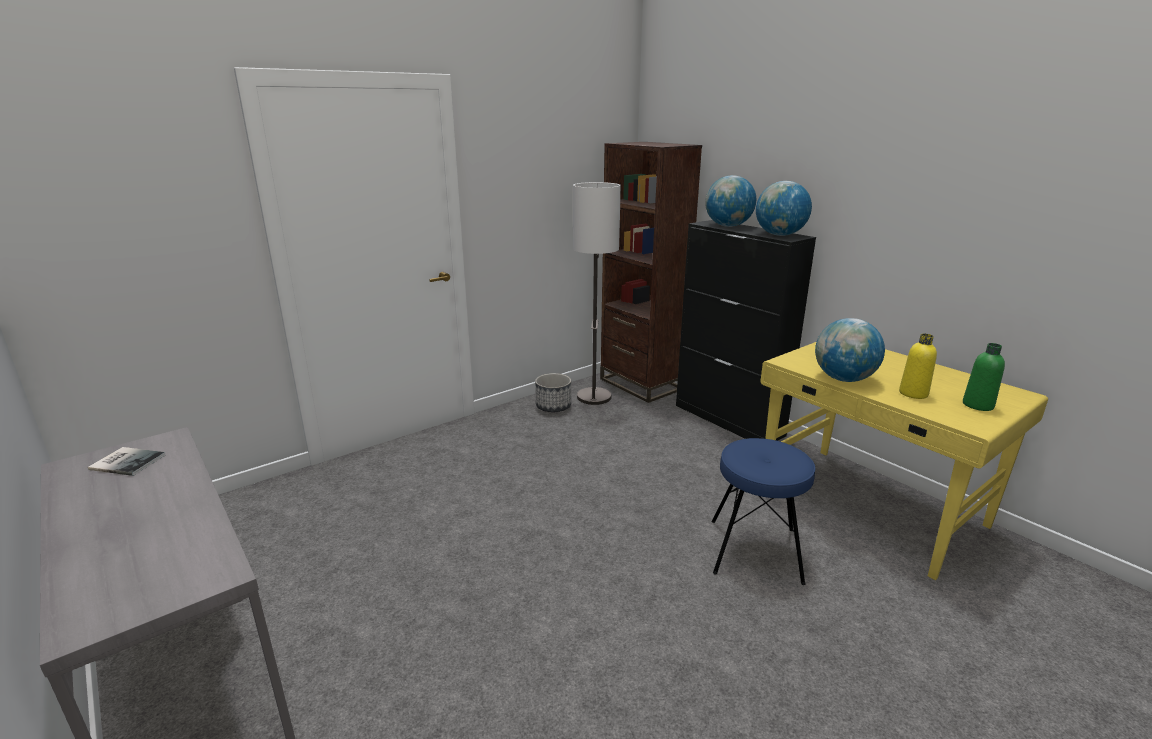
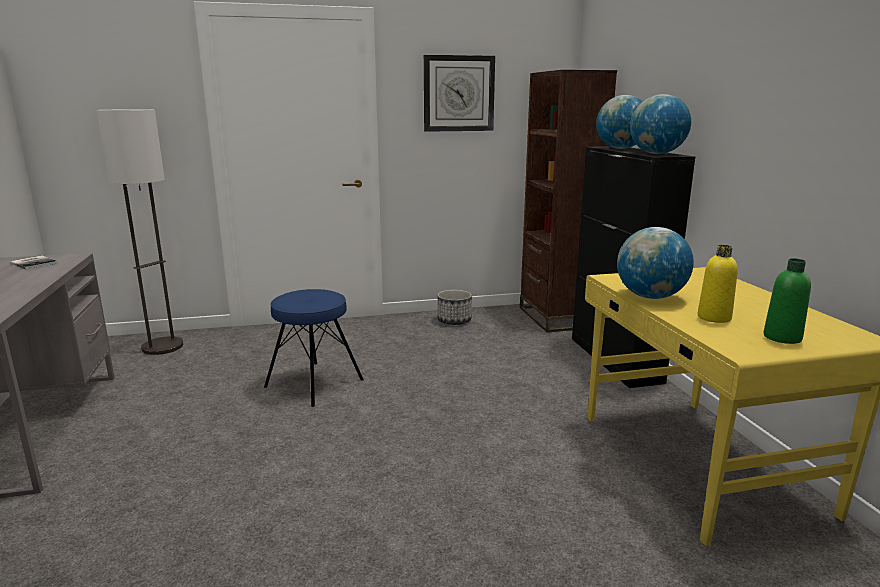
camera: 25 degrees right, 5 degrees down
(537, 167) = (458, 93): none -> wall clock
(593, 397) = (498, 320): floor lamp -> floor lamp (162, 347)
(755, 550) = (523, 465): blue stool -> blue stool (314, 383)

